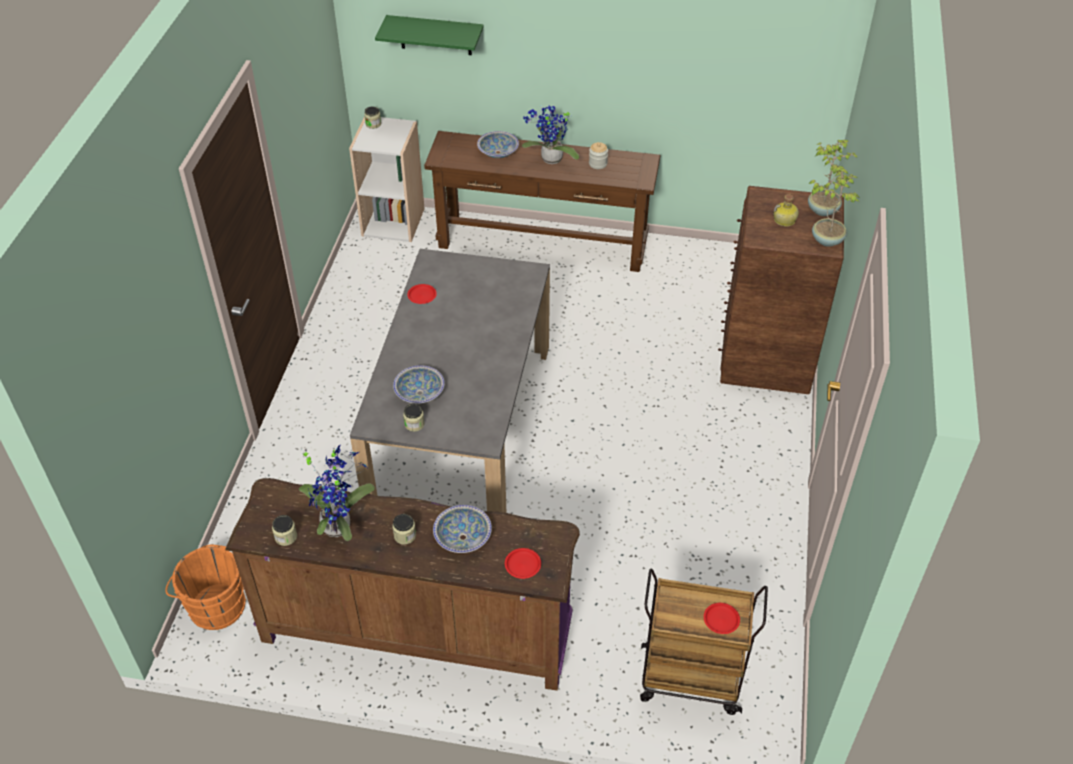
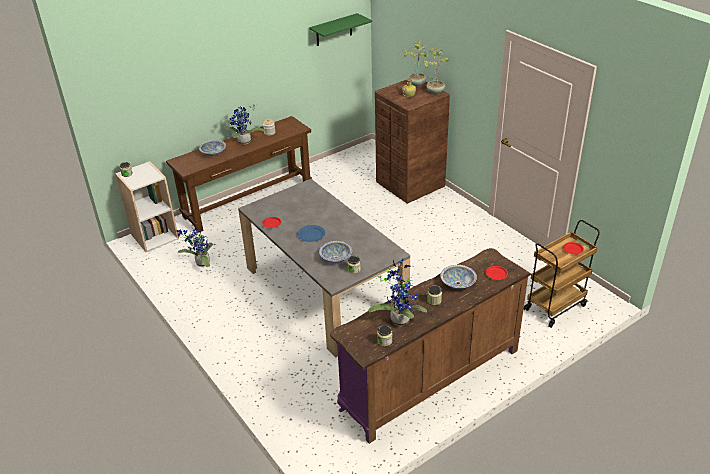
camera: 45 degrees left, 10 degrees down
(214, 605) = (321, 450): orange bucket -> none
(392, 291) = (201, 263): none -> potted plant
(435, 35) = (152, 96): green shelf -> green shelf (334, 30)
(439, 342) = (311, 235): none -> blue plate

